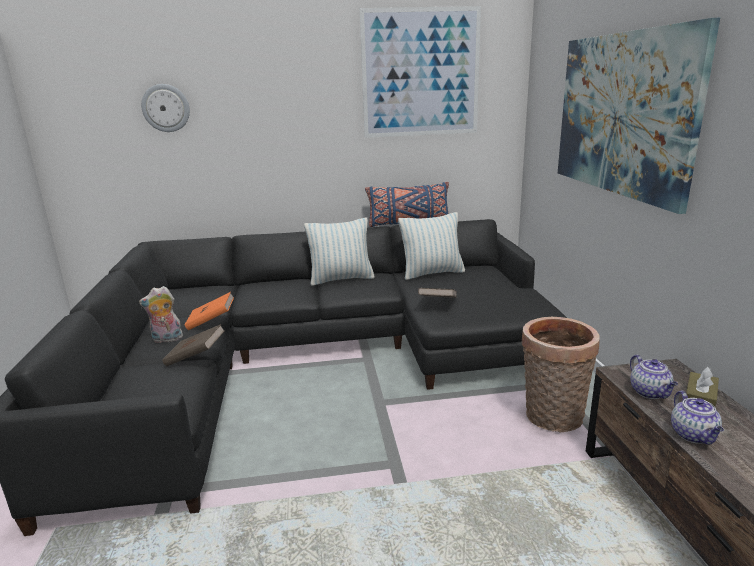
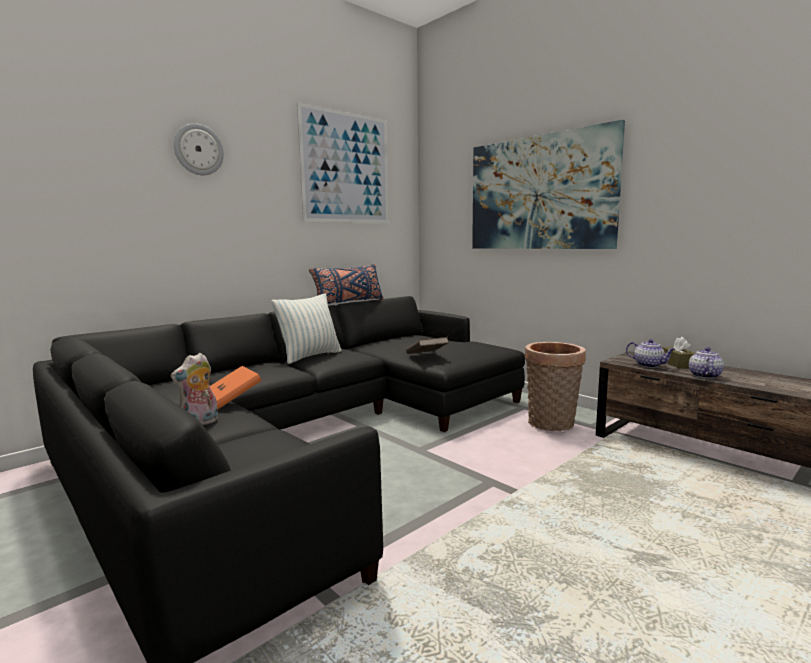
camera: 35 degrees left, 10 degrees down
(166, 108) = (89, 172): wall clock -> wall clock (198, 150)
(196, 357) = (269, 426): brown book -> none
(432, 273) = (385, 342): pillow -> none
(694, 435) = (704, 375): teapot -> teapot turned 120 degrees counterclockwise

